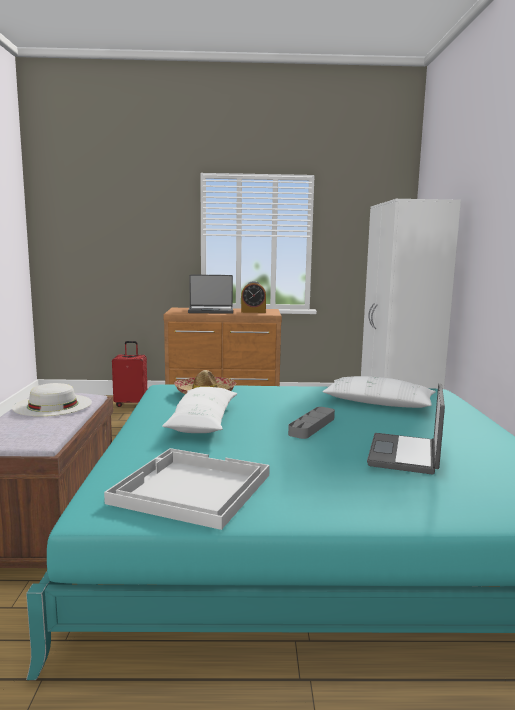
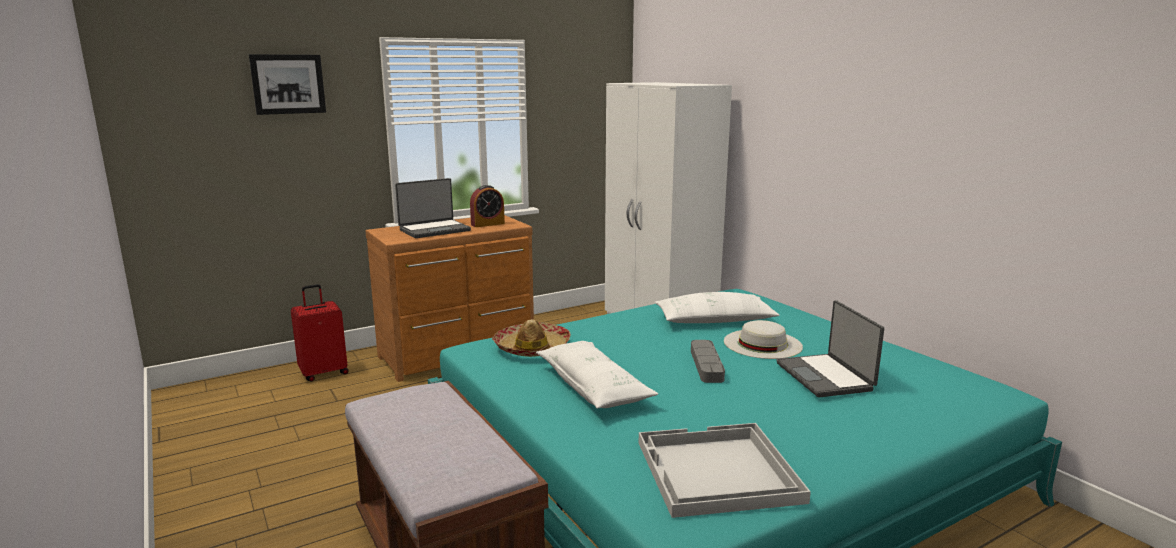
camera: 30 degrees left, 5 degrees up
(52, 405) = (418, 414): white hat -> white hat (762, 344)
(136, 204) = (288, 84): none -> picture

